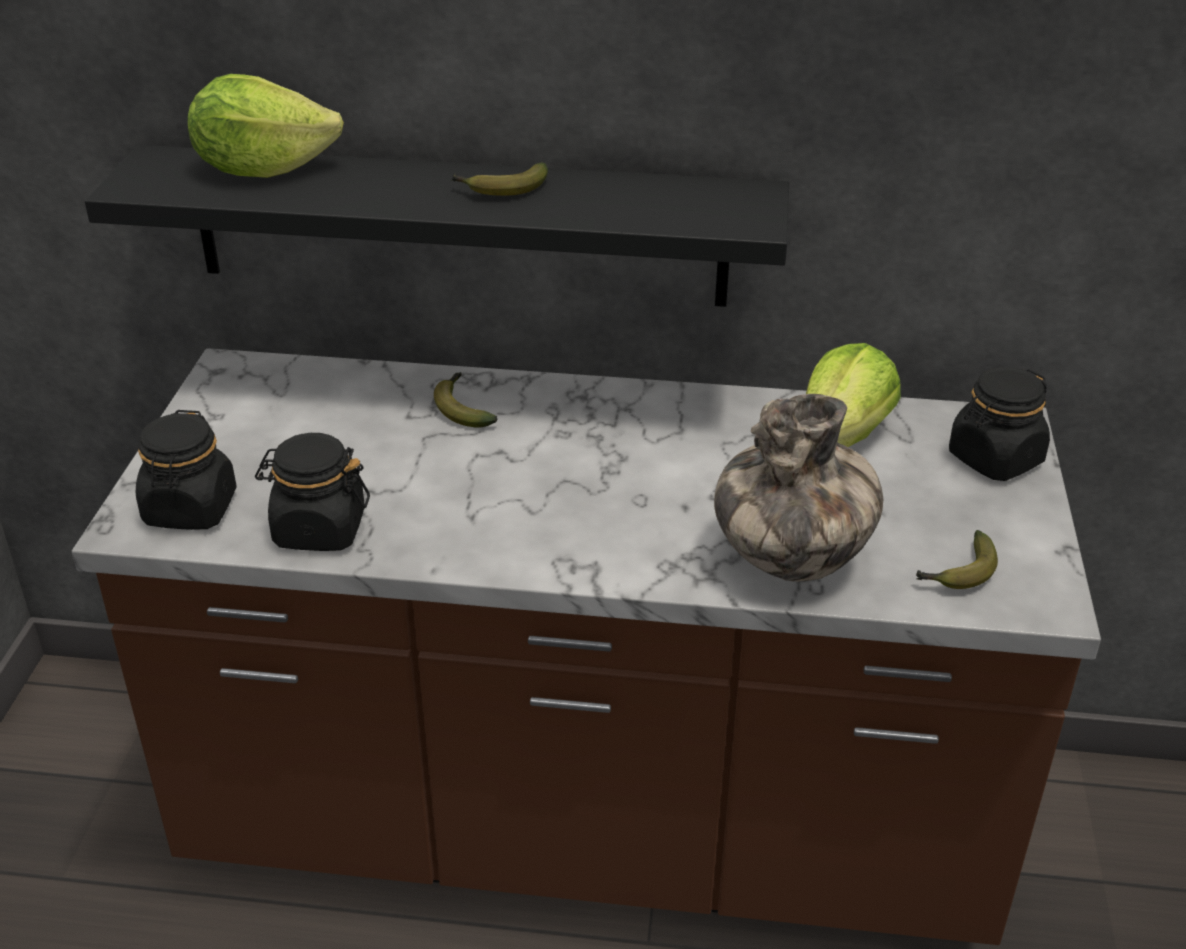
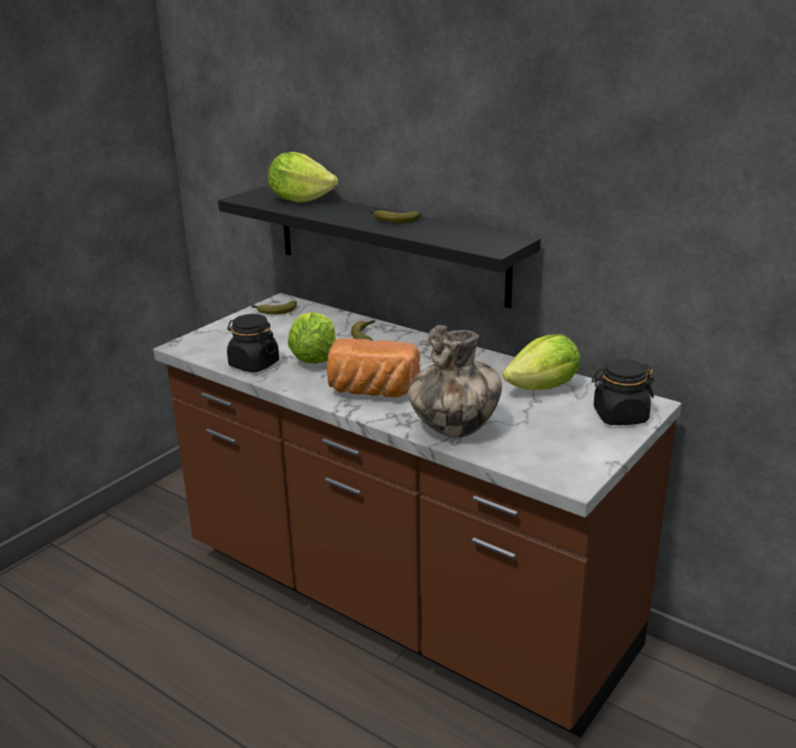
camera: 30 degrees right, 10 degrees down
(190, 509) = (211, 345): black jar -> none
(419, 484) = (313, 359): none -> lettuce
(588, 527) = (371, 392): none -> bread
(958, 573) = (538, 456): banana -> banana (273, 312)

